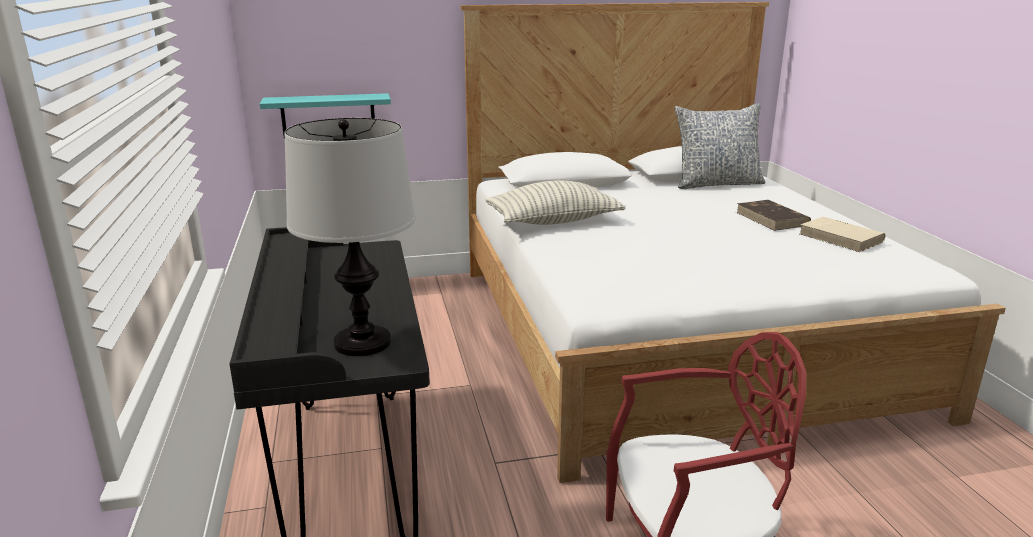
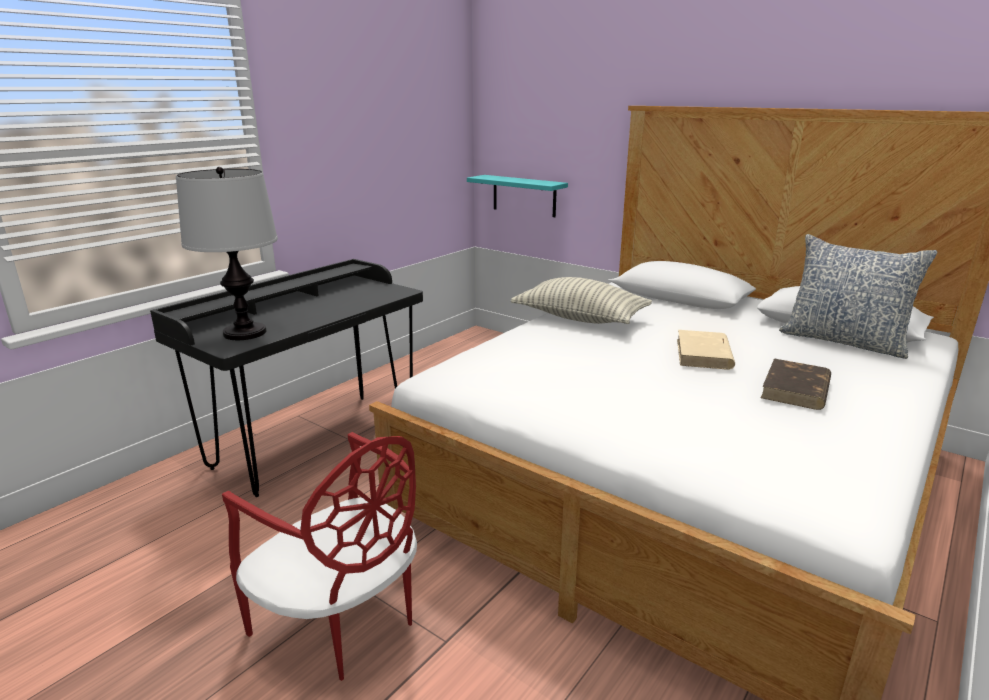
camera: 50 degrees right, 0 degrees up
(841, 238) = (822, 436): beige book -> beige book (704, 354)

